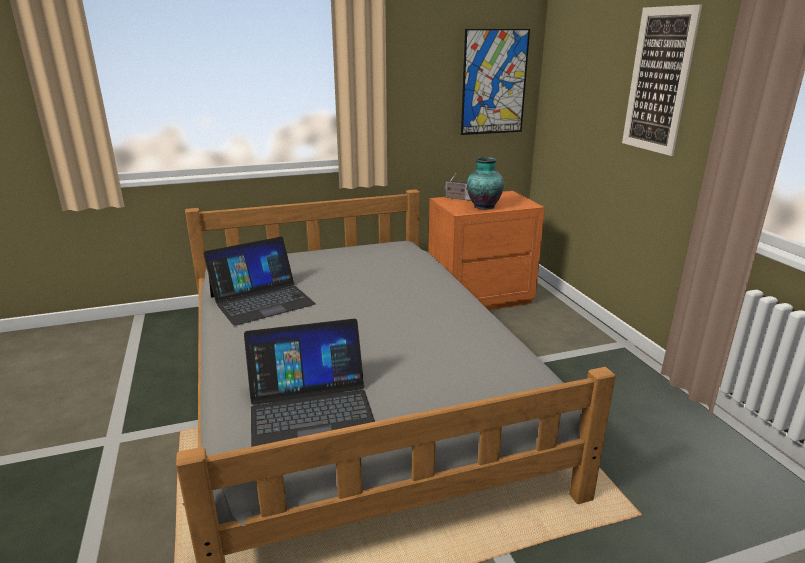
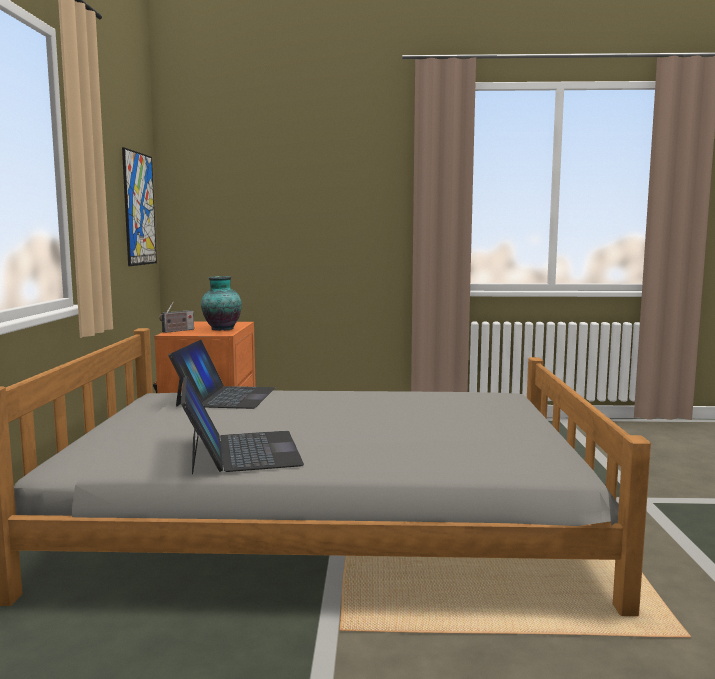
camera: 70 degrees left, 15 degrees down
(311, 409) = (508, 447): laptop -> laptop (225, 397)
(658, 81) = (334, 197): picture -> none

